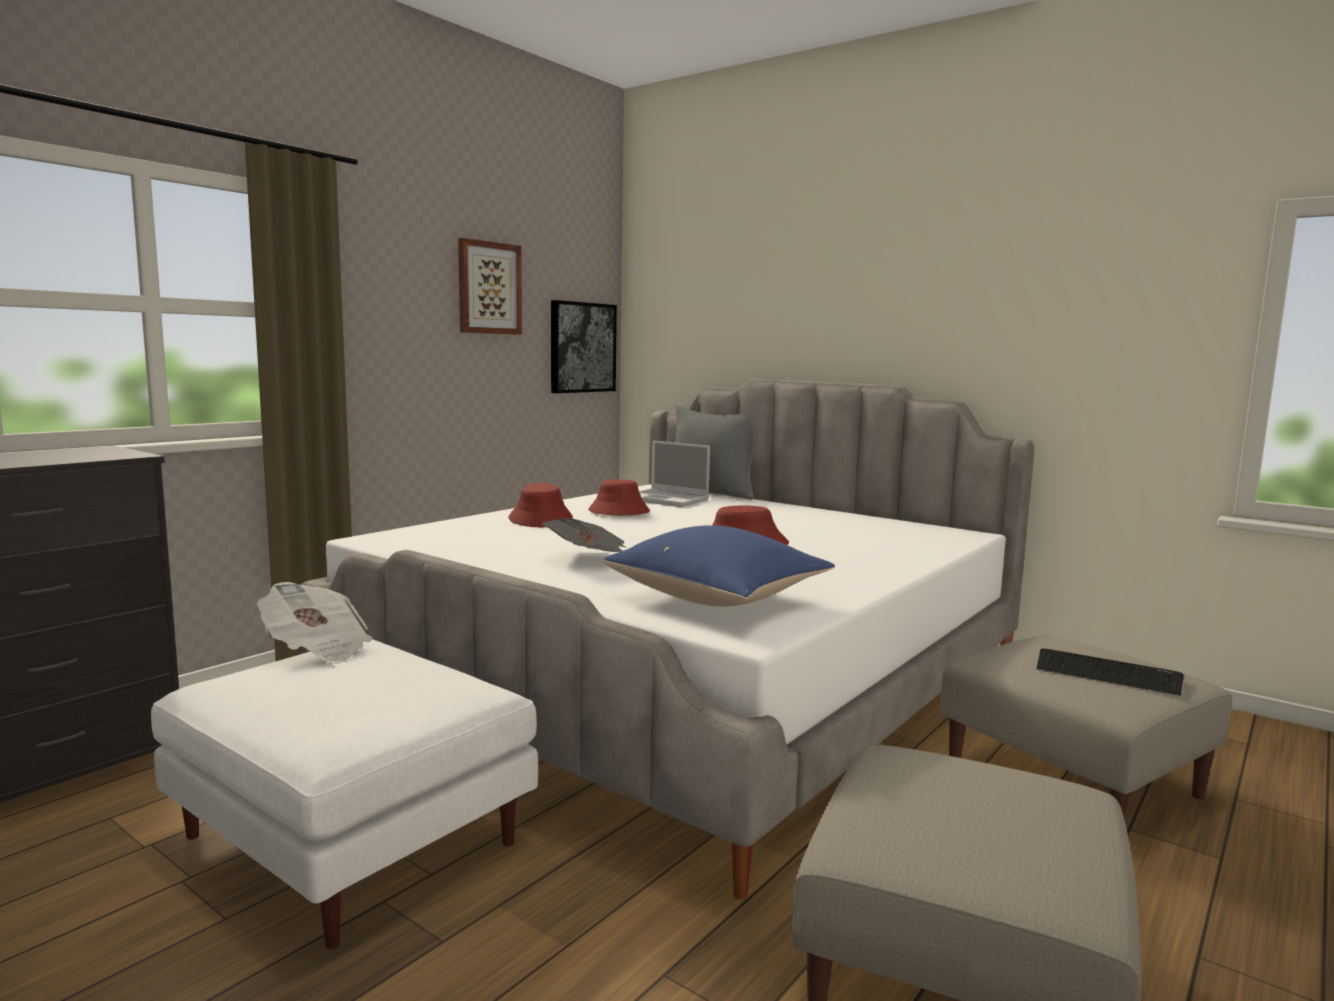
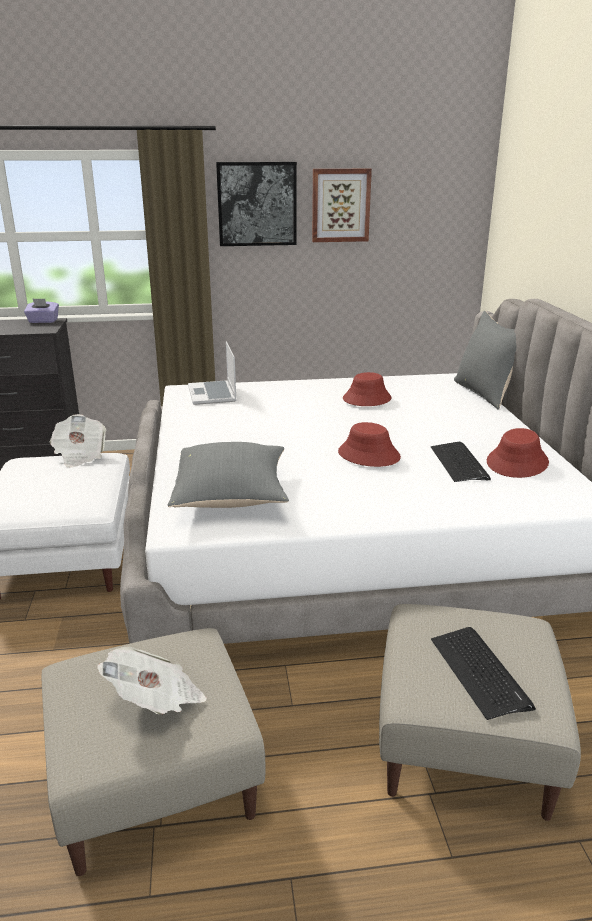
camera: 45 degrees right, 15 degrees up
(79, 450) = (43, 321): none -> purple tissue box
(541, 519) = (303, 394): red hat -> red hat (517, 462)
(582, 347) = (438, 248): picture -> picture (257, 204)
(588, 559) = (245, 439): newspaper -> newspaper (156, 700)
(668, 500) = (432, 394): laptop -> laptop (213, 394)
(720, 600) = (232, 497): blue pillow -> grey pillow
(827, 533) = (459, 463): none -> keyboard

